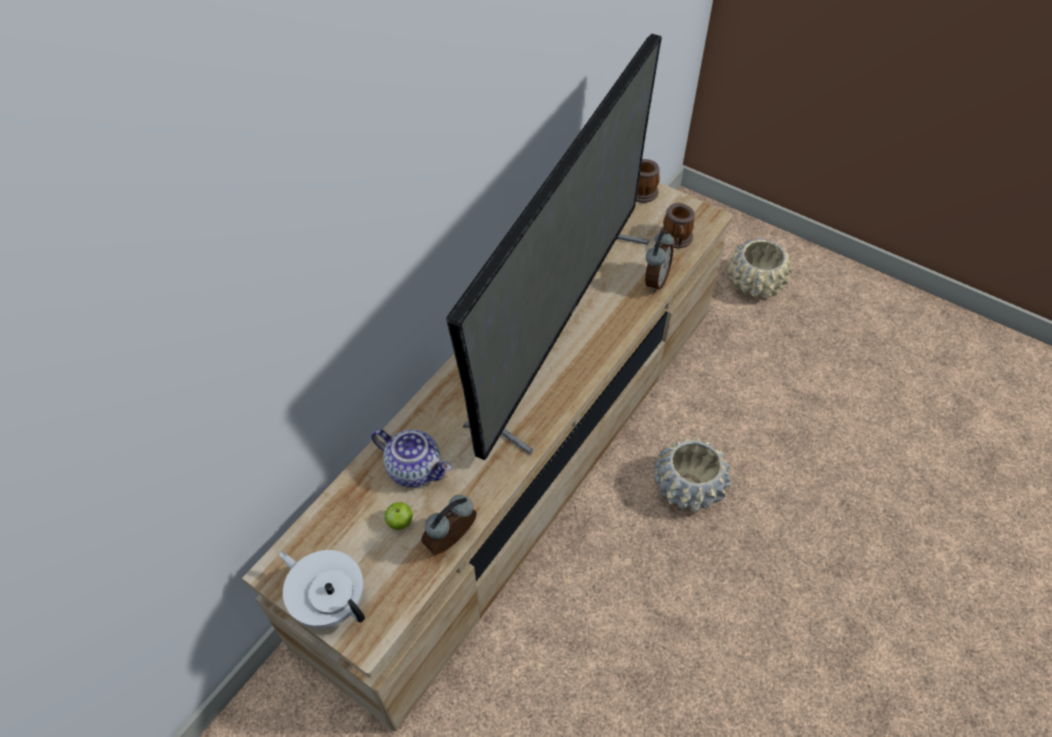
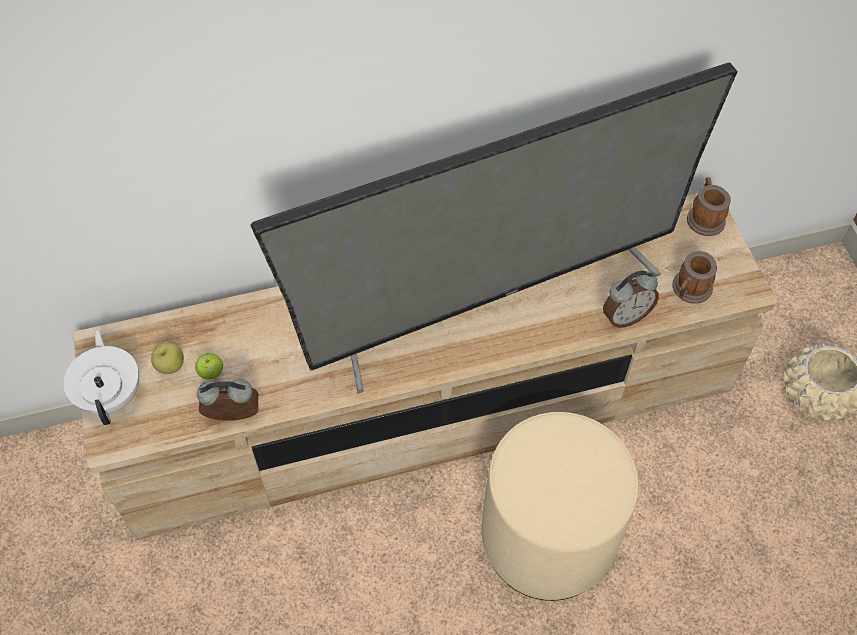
camera: 40 degrees right, 5 degrees up
(360, 542) = (170, 366): none -> apple
(415, 468) = (261, 338): teapot -> none
(687, 487) = (547, 537): beige planter -> beige ottoman

